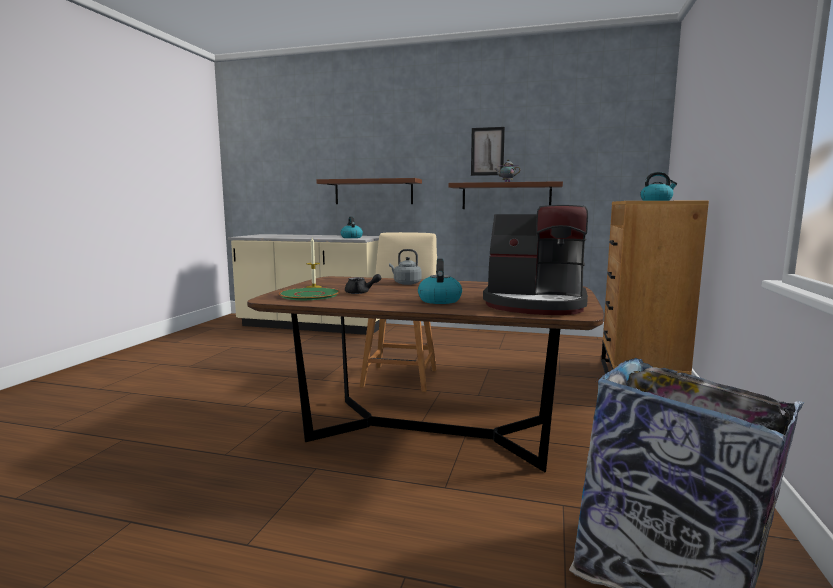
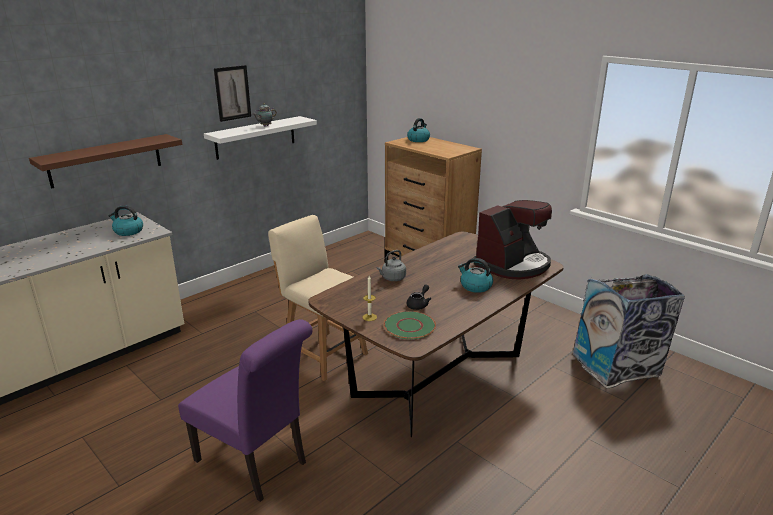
camera: 60 degrees left, 15 degrees up
(228, 393) = (256, 464): none -> purple chair
(506, 196) = (255, 137): brown shelf -> white shelf

